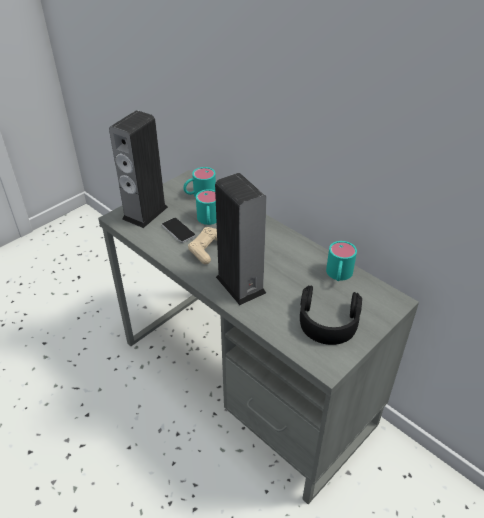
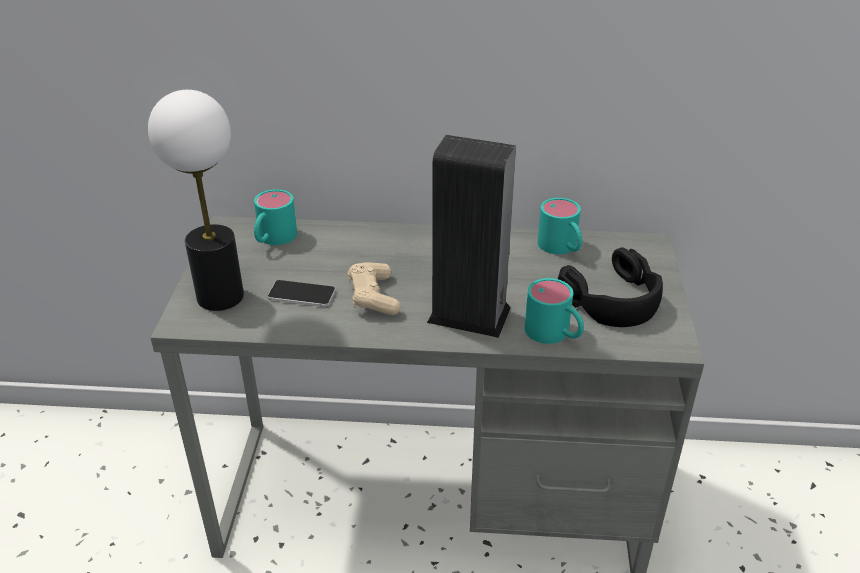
camera: 40 degrees left, 5 degrees down
(145, 213) = (221, 296): speaker -> table lamp
(208, 221) = (328, 263): turquoise mug -> turquoise mug (554, 334)

